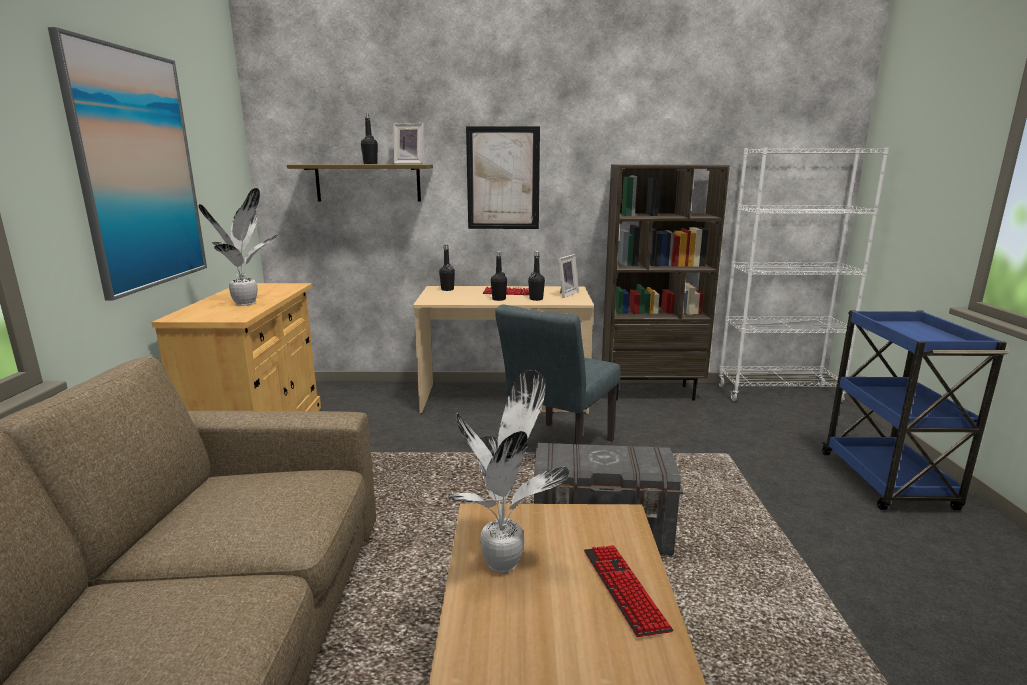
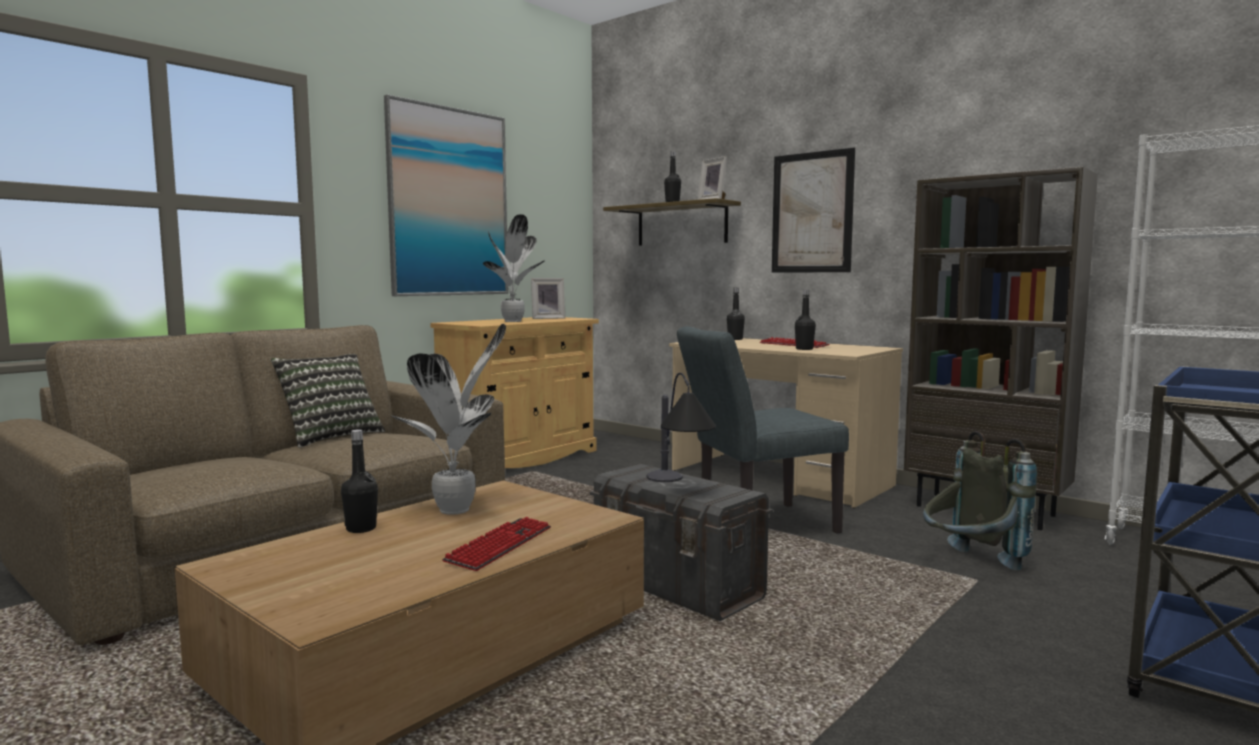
camera: 40 degrees right, 10 degrees down
(169, 511) = (330, 436): none -> pillow
(499, 299) = (763, 346): black bottle -> black bottle (361, 529)
(565, 294) = (852, 349): picture frame -> picture frame (547, 318)
(614, 461) = (678, 487): none -> table lamp
(706, 442) = (969, 565): none -> grey backpack

